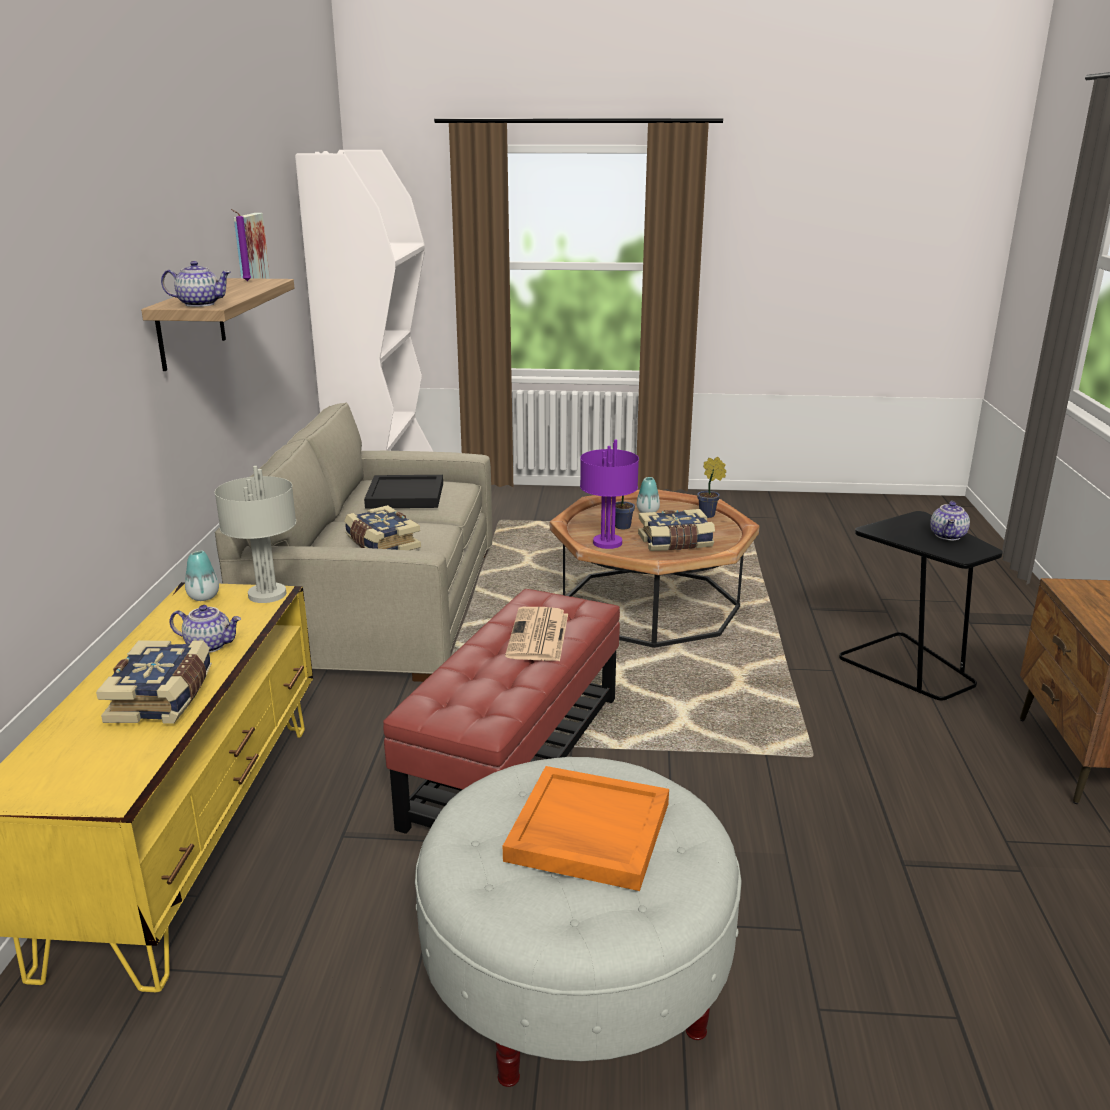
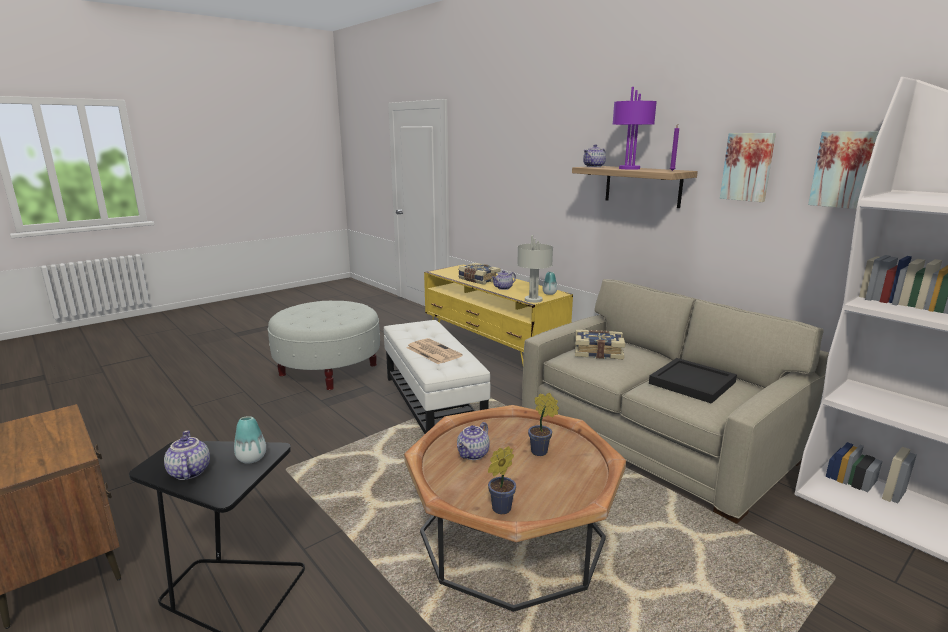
camera: 135 degrees right, 5 degrees down
(285, 245) = (843, 169): none -> picture
(514, 758) = (433, 404): red ottoman -> white ottoman
(587, 832) = (322, 314): orange tray -> none
(606, 543) = (518, 429): purple table lamp -> purple table lamp (629, 168)
(647, 512) = (555, 482): vase -> vase (251, 458)
(675, 542) = (473, 454): book -> teapot

